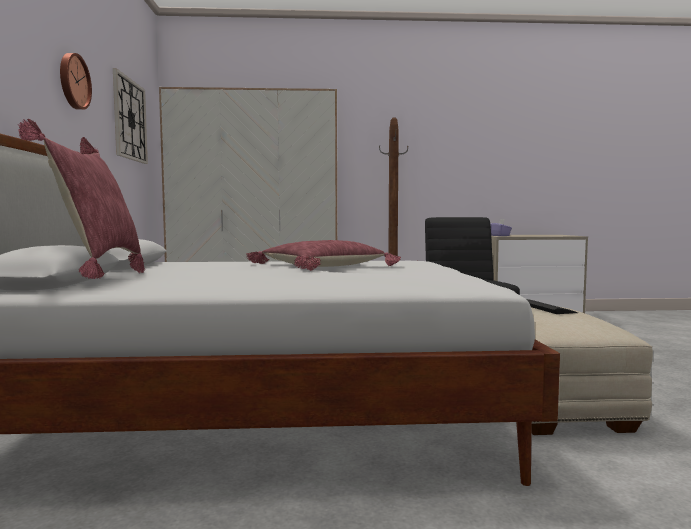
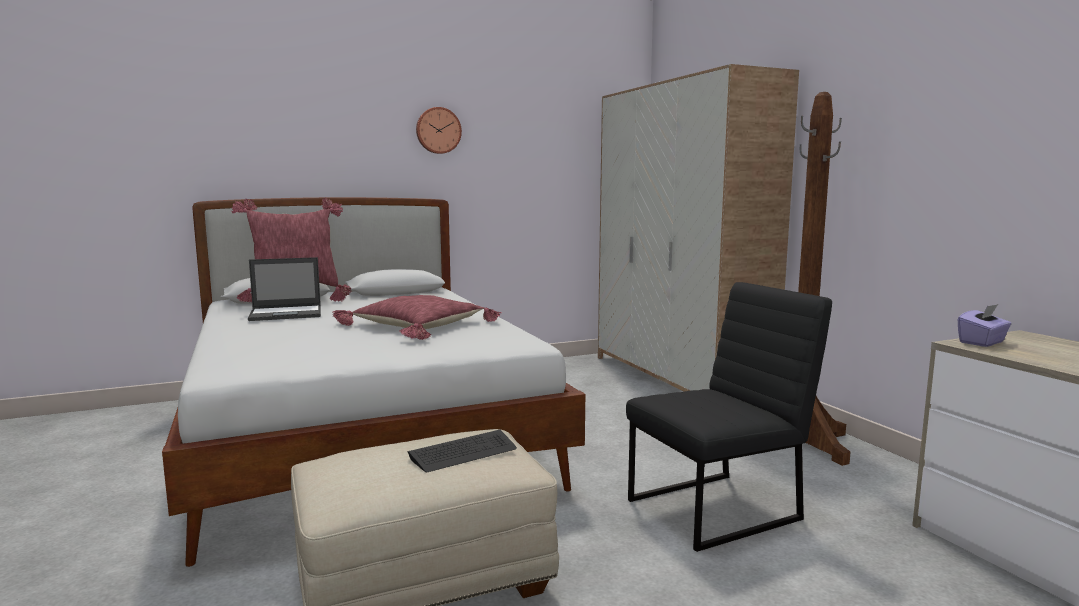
camera: 70 degrees right, 5 degrees up
(129, 120) = (556, 141): wall clock -> none
(199, 278) = (287, 314): none -> laptop

